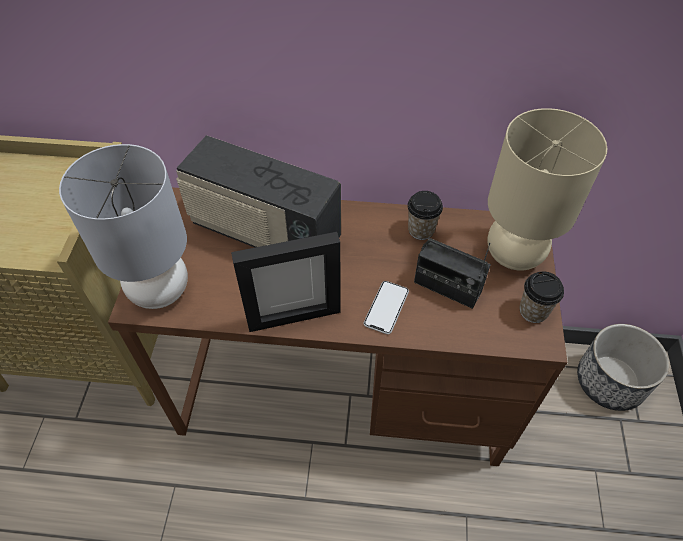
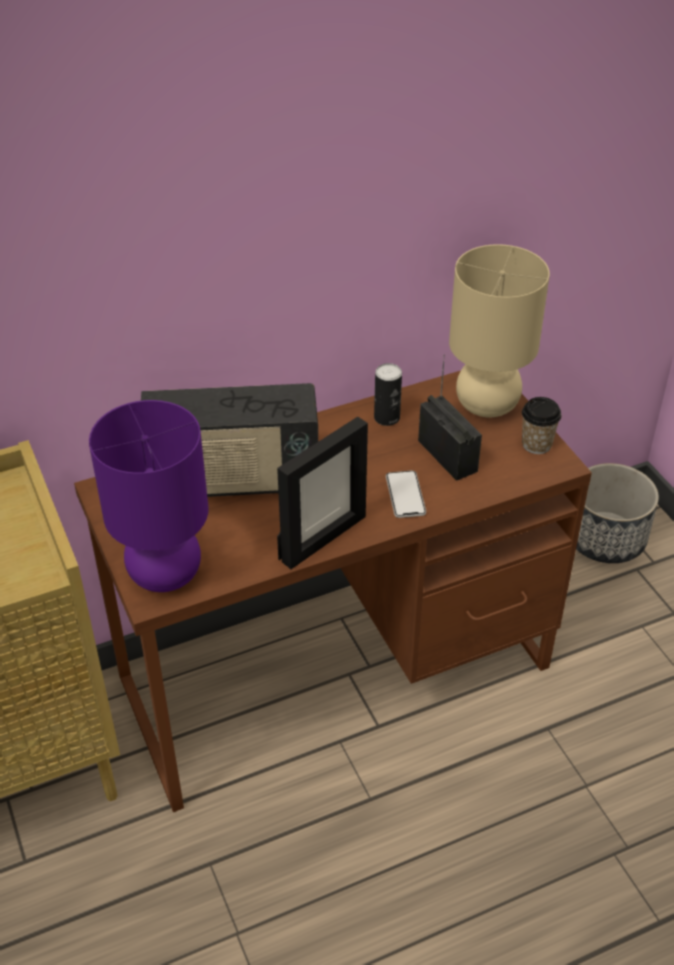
camera: 30 degrees left, 10 degrees down
(160, 291) = (166, 574): grey table lamp -> purple table lamp
(421, 230) = (386, 418): cup -> can
(447, 287) = (448, 456): radio -> radio turned 120 degrees counterclockwise

